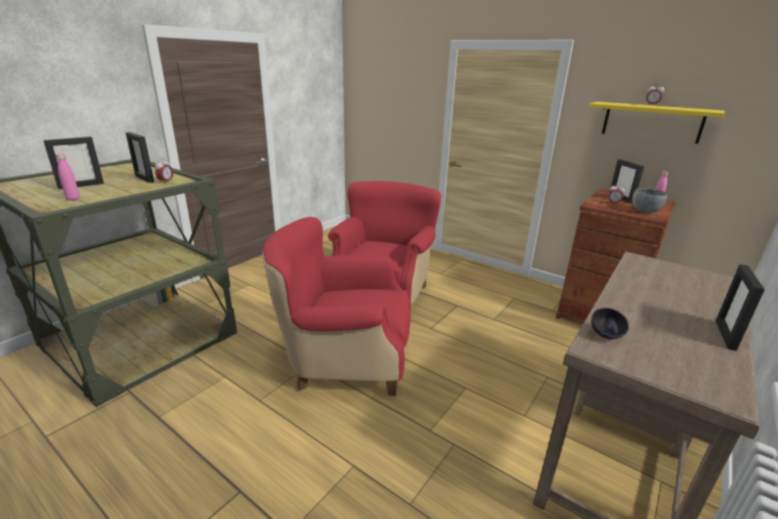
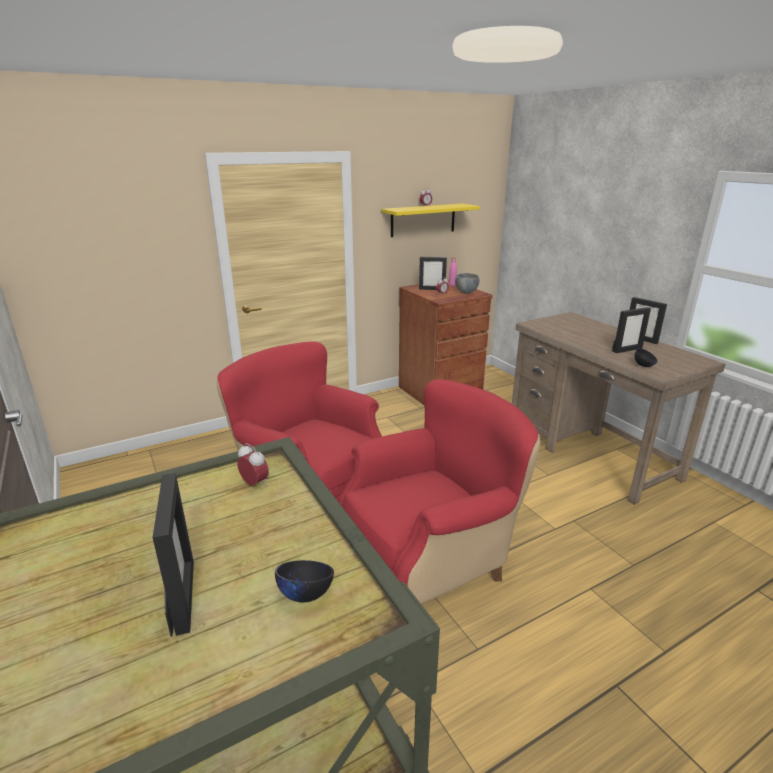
camera: 65 degrees left, 0 degrees up
(73, 199) = (306, 593): pink bottle -> black bowl
(145, 179) = (202, 508): picture frame -> picture frame (627, 349)
(344, 359) = (430, 557): red armchair -> red armchair turned 150 degrees counterclockwise

